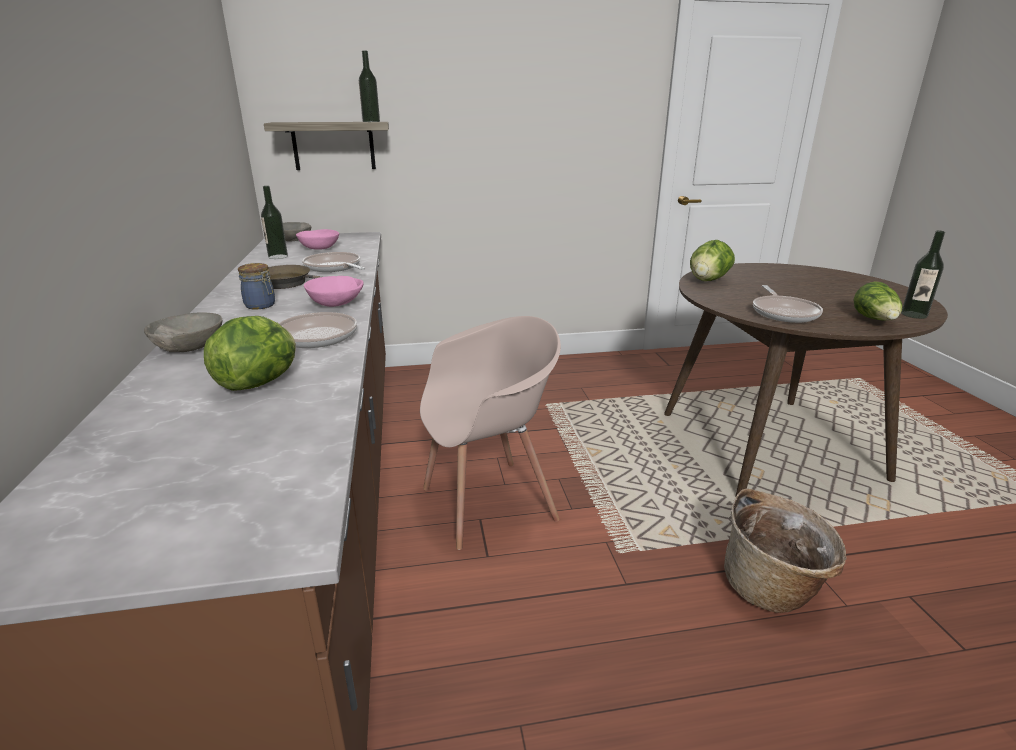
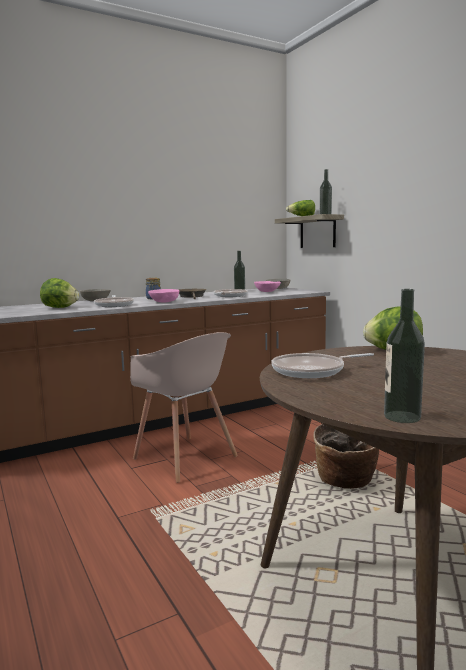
camera: 70 degrees right, 15 degrees down
(772, 587) = (129, 588): basket -> basket (345, 482)
(875, 320) = (340, 399): lettuce -> lettuce (301, 217)

